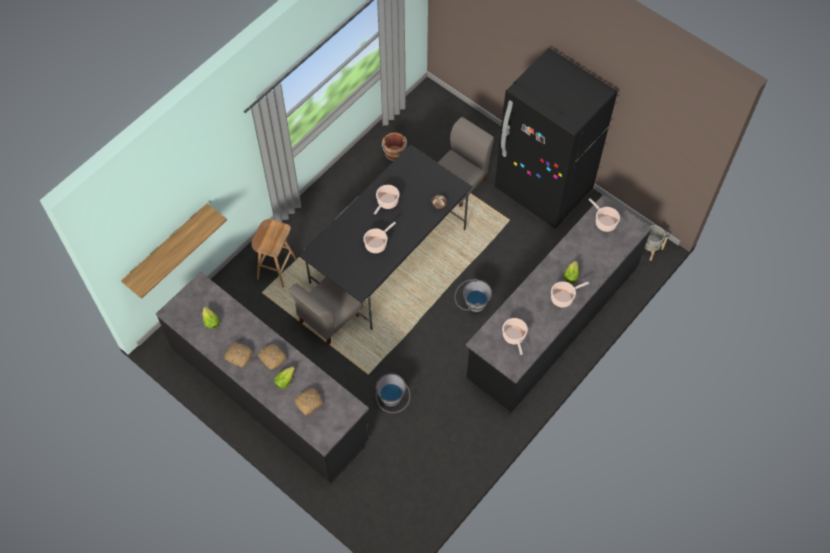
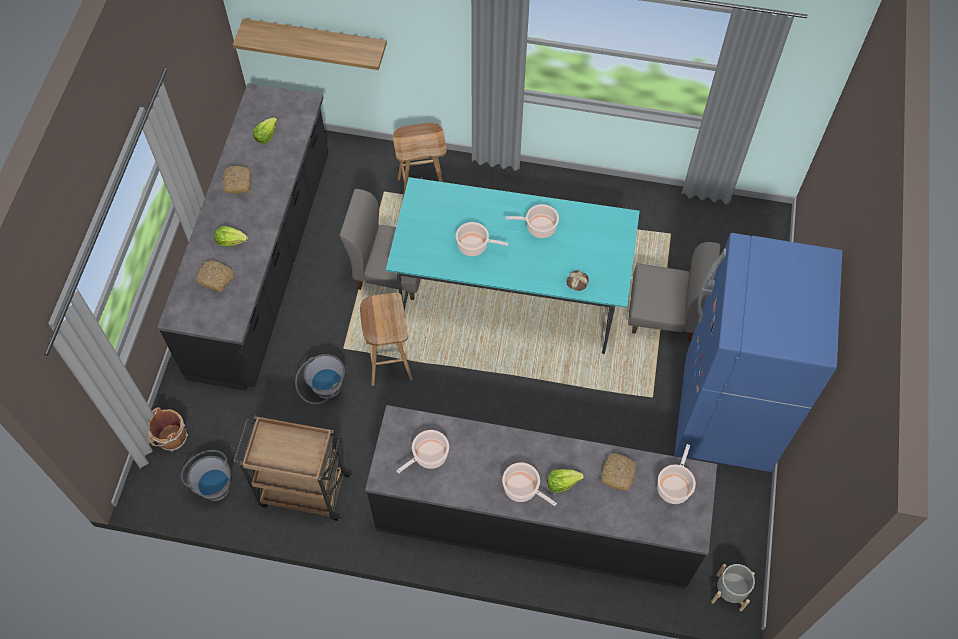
camera: 60 degrees right, 0 degrees up
(272, 358) = (252, 214): bread -> bread (618, 473)
(388, 256) = (511, 290): black dining table -> turquoise dining table
(394, 154) = (654, 226): brown bucket -> brown bucket (171, 438)
(394, 351) = (388, 360): none -> brown stool
(456, 446) = (302, 490): none -> brown cart
(472, 304) = (504, 412): grey bucket -> grey bucket (212, 483)
(543, 189) = (725, 415): black fridge -> blue fridge

